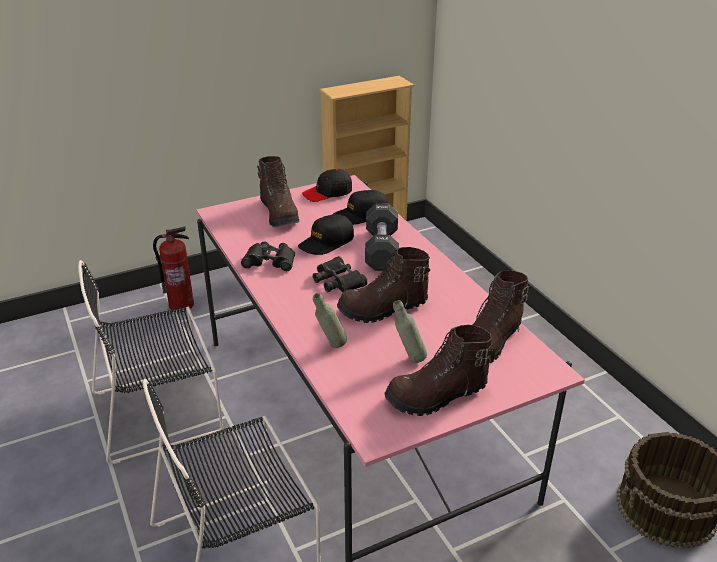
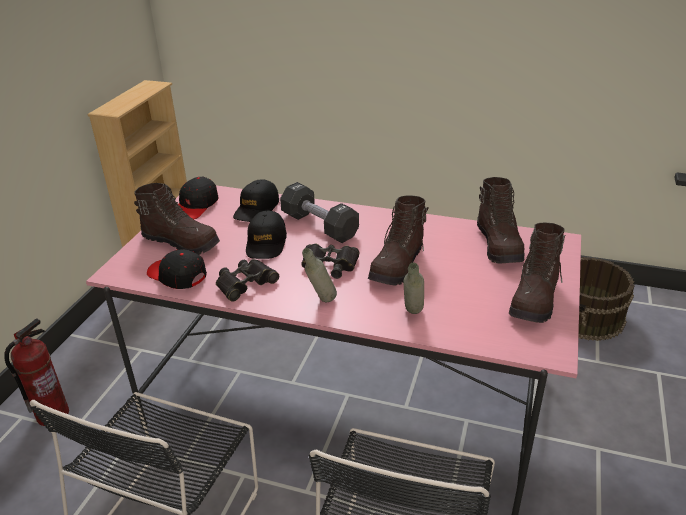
camera: 45 degrees left, 0 degrees up
(243, 233) = (177, 275): none -> black cap
(408, 359) = (475, 288): grey bottle -> grey bottle (321, 302)

